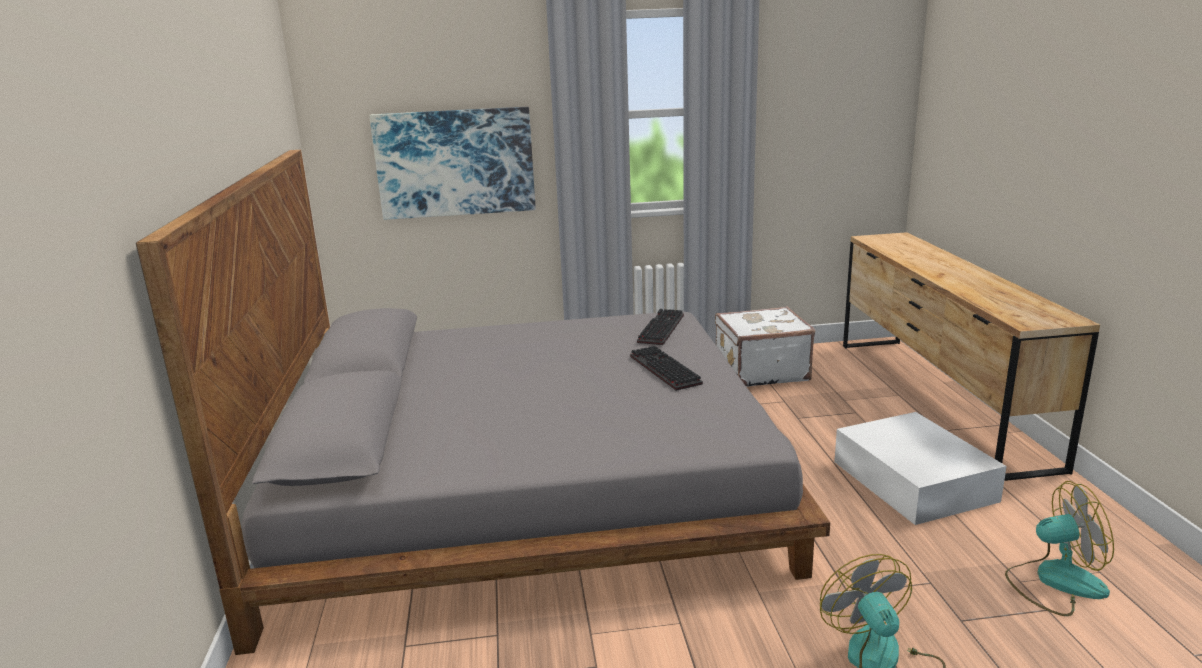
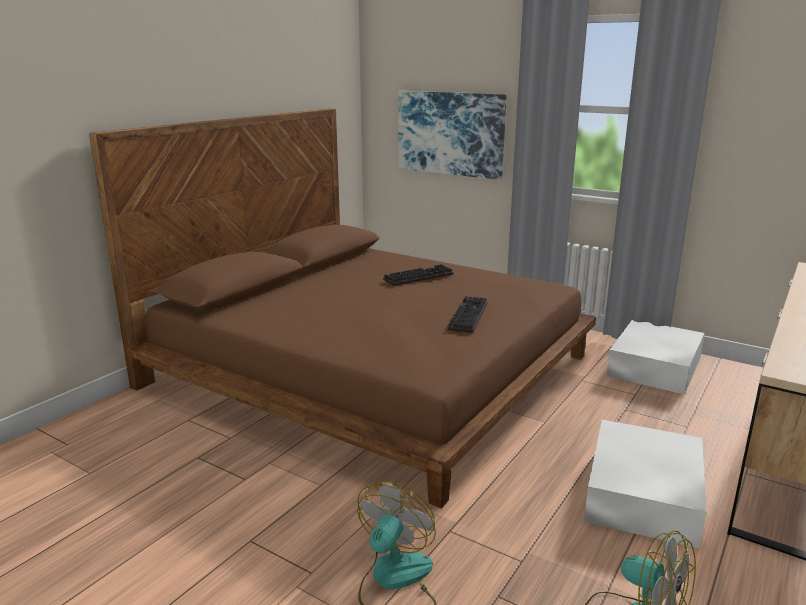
camera: 40 degrees right, 0 degrees up
(528, 481) = (372, 370): grey bed -> brown bed
(660, 328) = (523, 291): keyboard -> keyboard (418, 276)
(760, 371) = (653, 367): white suitcase -> white storage box

